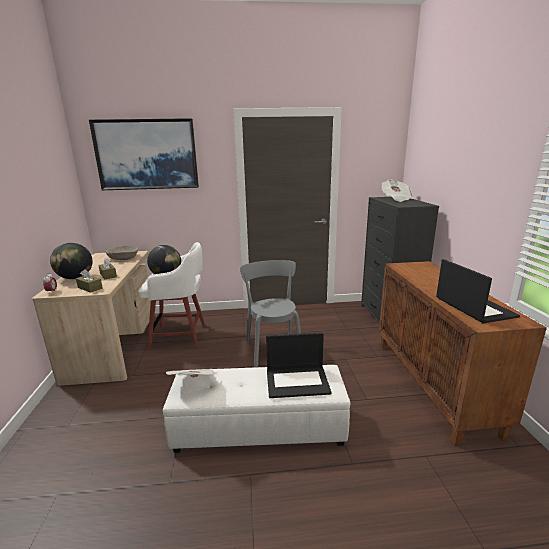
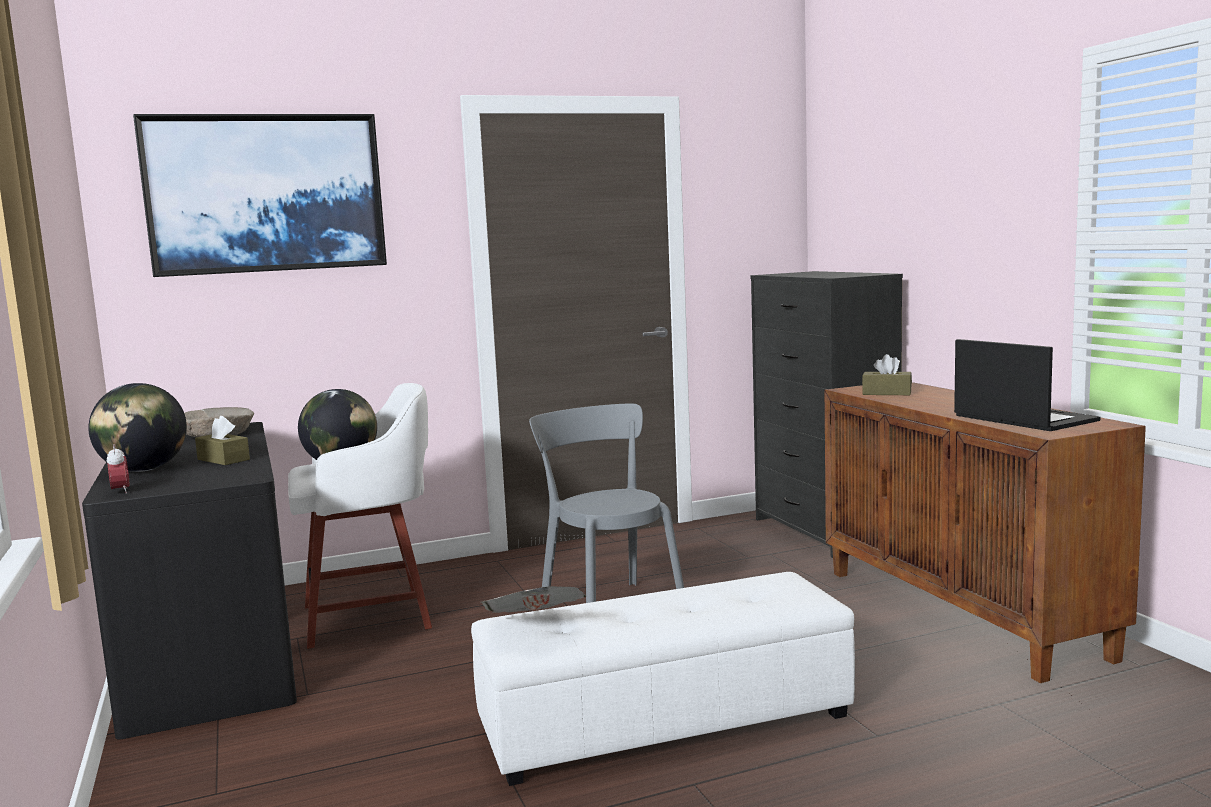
camera: 15 degrees left, 10 degrees down
(90, 288) = (210, 478): brown tissue box -> brown tissue box (886, 393)
(115, 344) = (210, 652): beige desk -> black desk
(298, 381) = (741, 597): laptop -> none
(396, 199) = (810, 273): newspaper -> none

